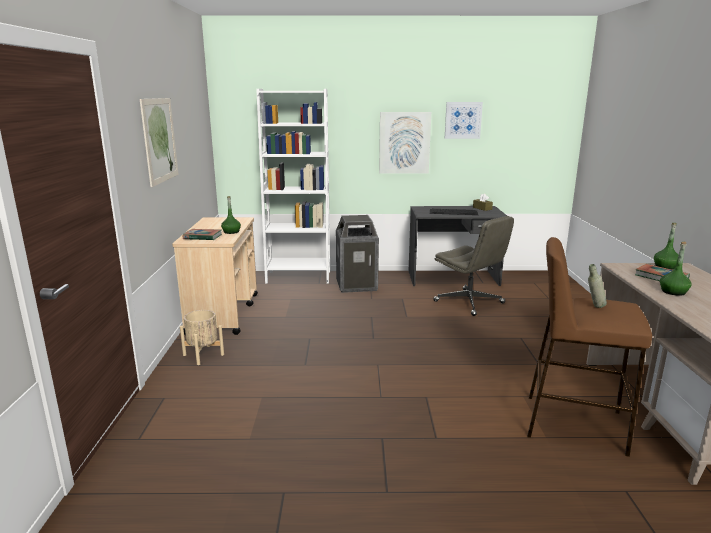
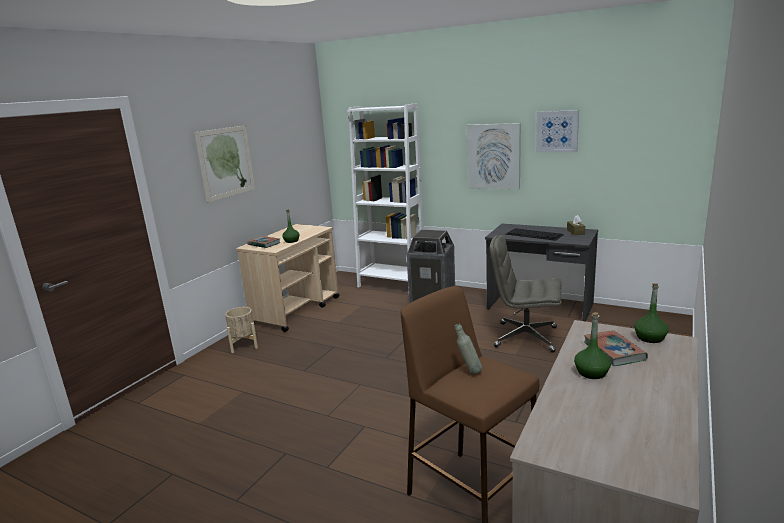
camera: 30 degrees right, 0 degrees up
(470, 302) = (525, 337): grey office chair -> grey office chair turned 120 degrees clockwise

